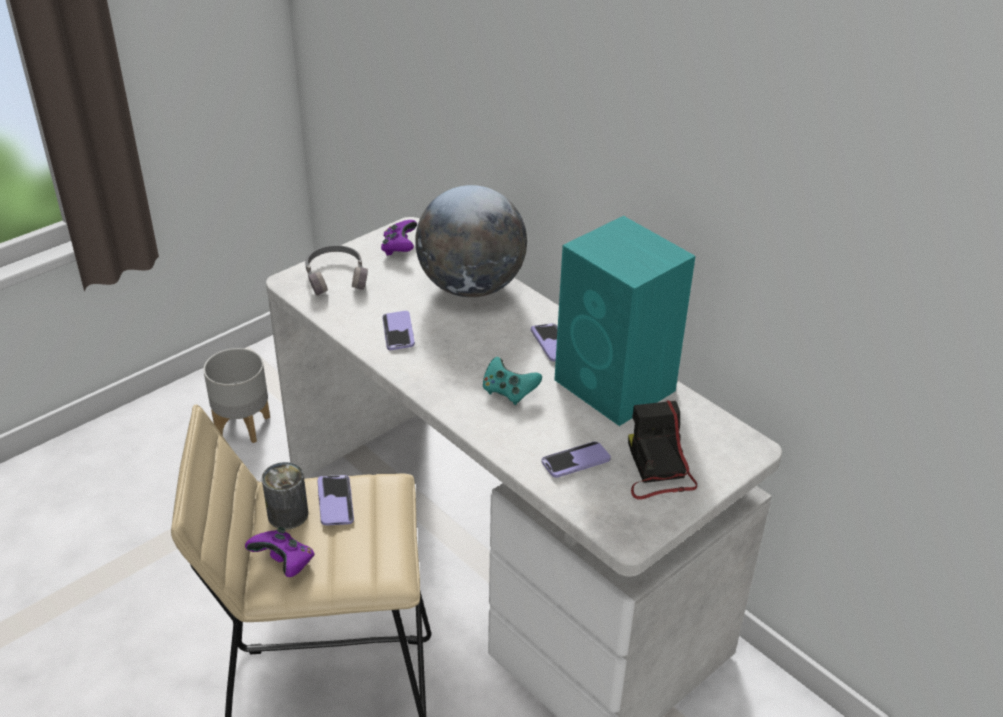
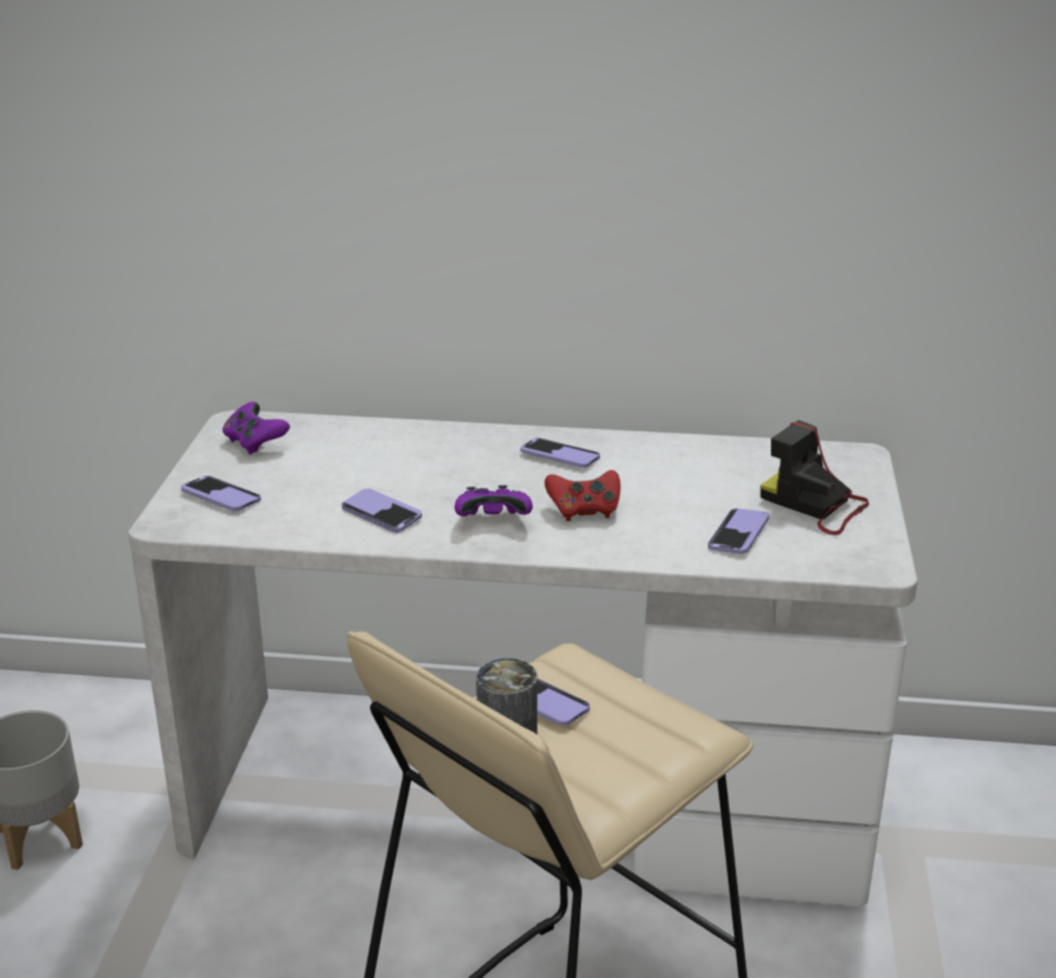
camera: 40 degrees left, 10 degrees down
(284, 563) = (578, 784): purple game controller -> purple game controller (493, 520)
(336, 276) = (221, 496): grey headphones -> phone
(471, 287) = (396, 445): globe -> none
(508, 392) = (584, 511): turquoise game controller -> red game controller
(616, 387) = (675, 462): turquoise speaker -> none

